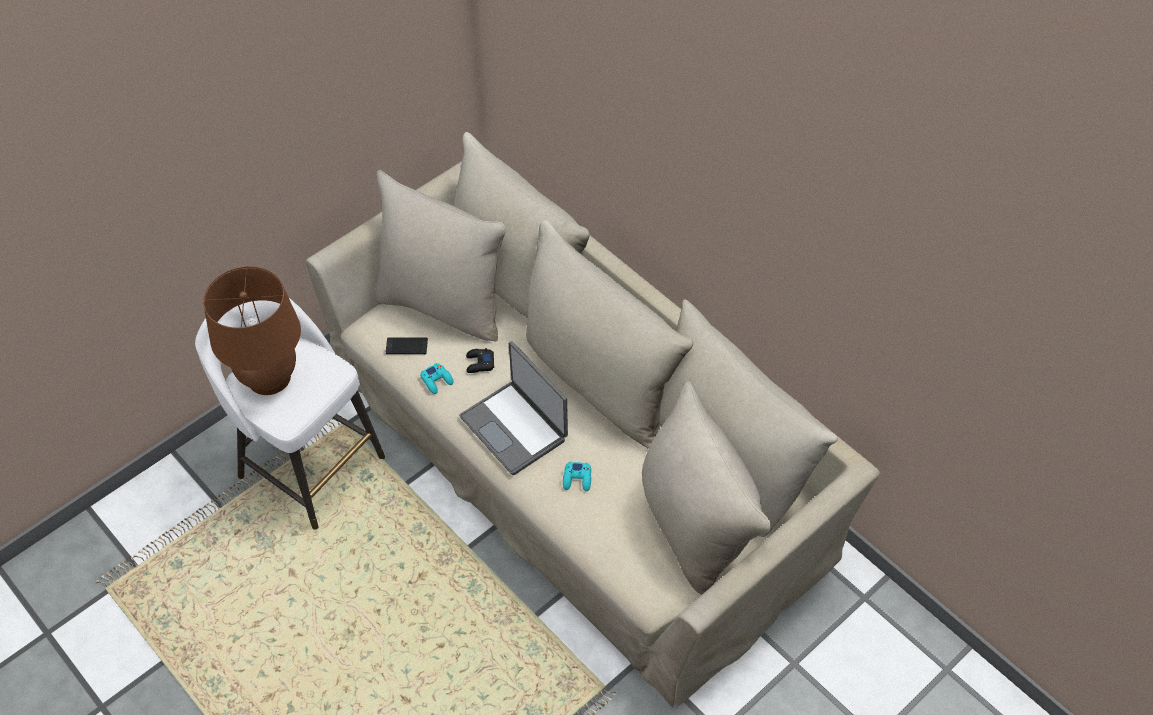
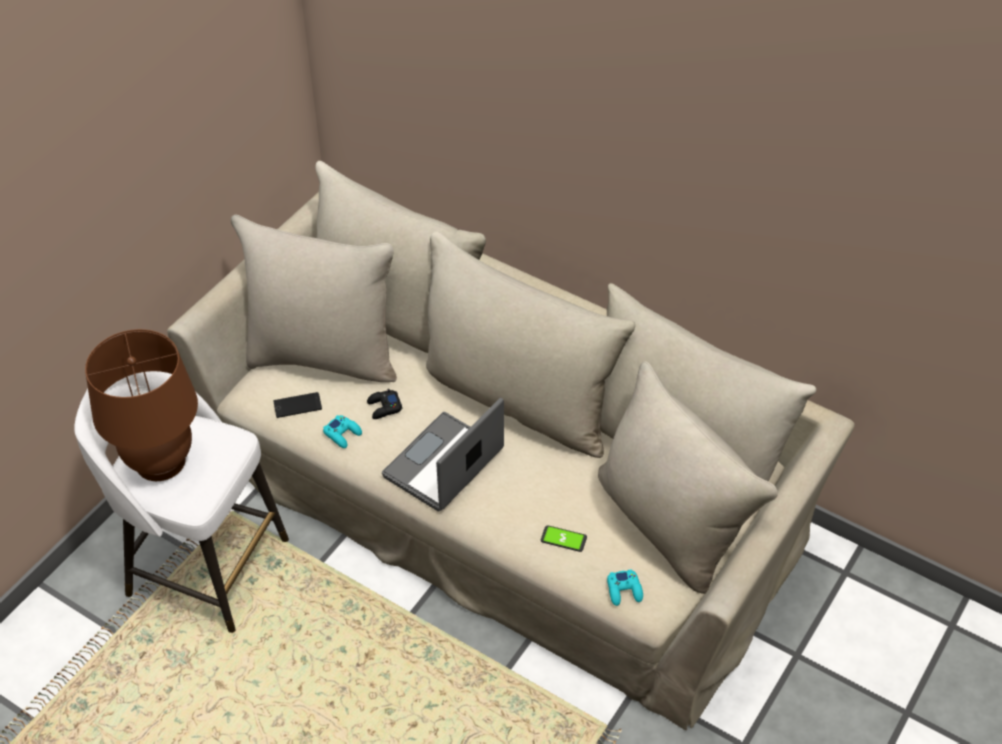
camera: 15 degrees left, 5 degrees down
(515, 427) = (445, 465): laptop -> laptop turned 90 degrees clockwise
(577, 479) = (530, 503): turquoise game controller -> turquoise game controller (624, 590)
(596, 518) = (563, 539): none -> phone

